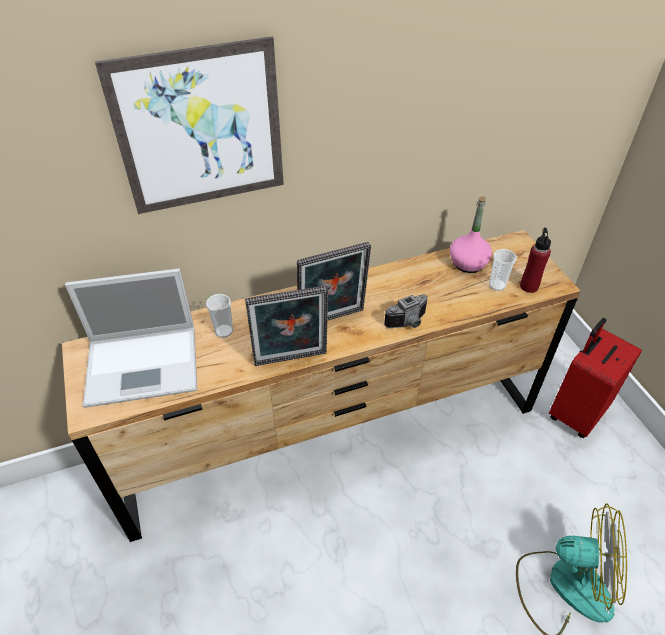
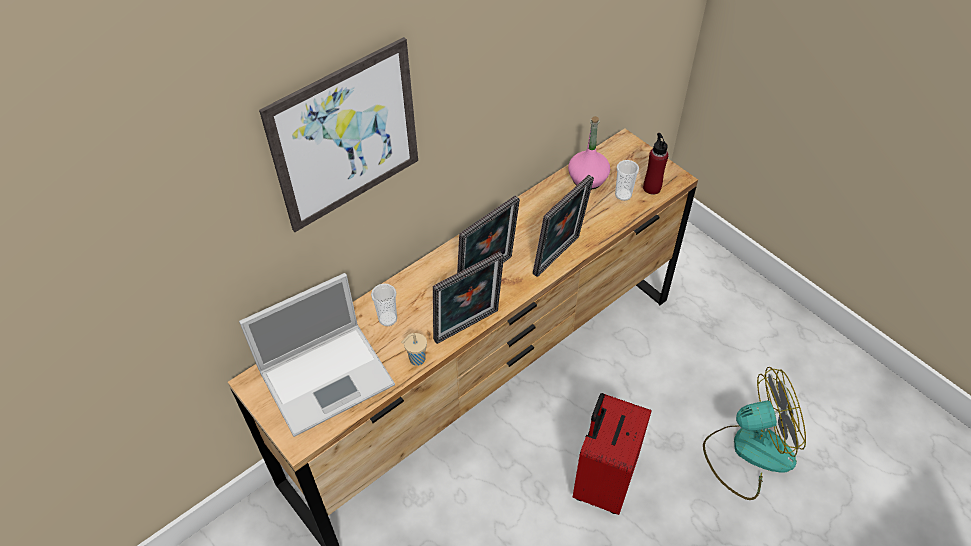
camera: 20 degrees left, 5 degrees up
(229, 374) = (416, 359): none -> beige cup
(409, 323) = (559, 257): camera -> picture frame
(575, 413) = (707, 289): red suitcase -> red suitcase (602, 481)

